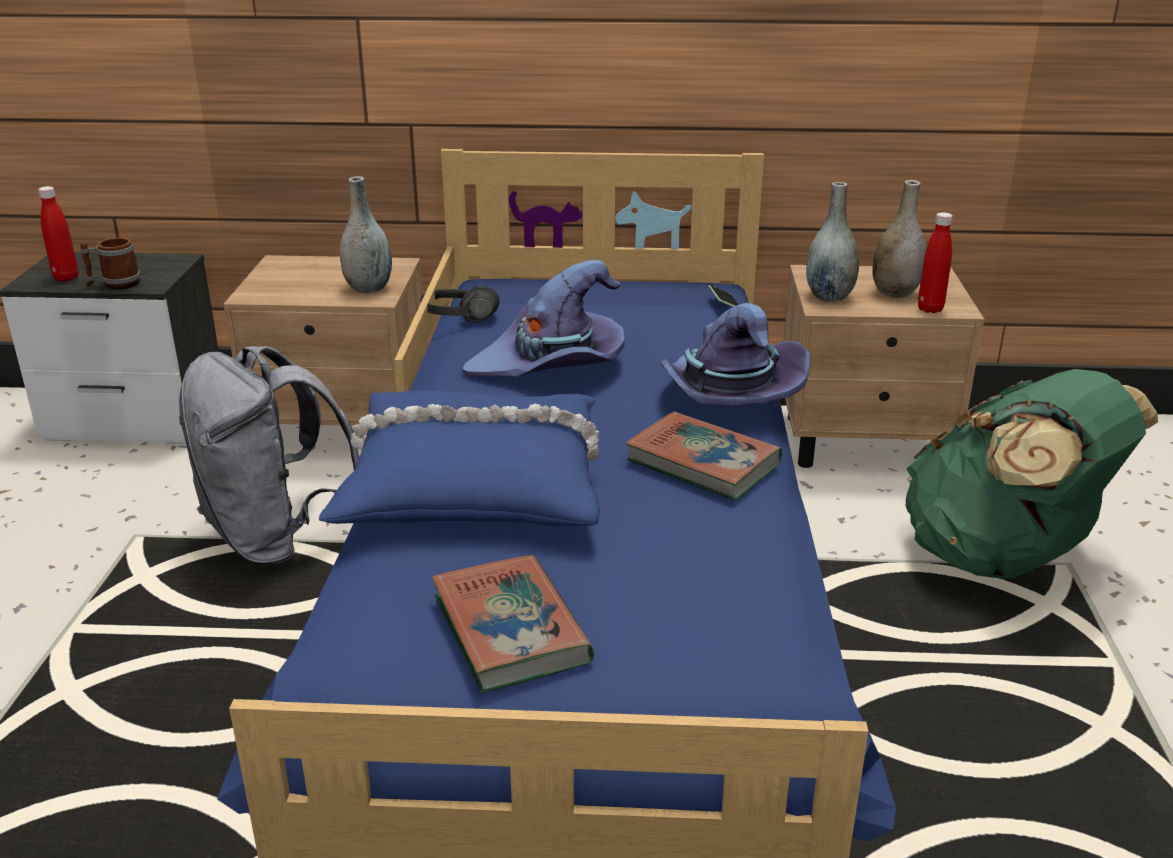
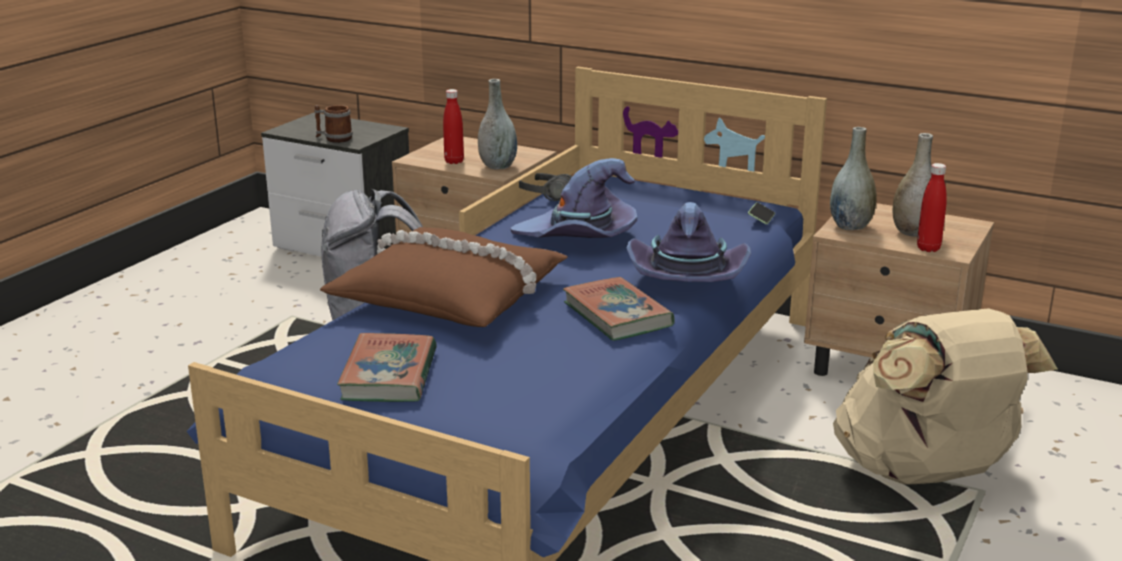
camera: 25 degrees right, 5 degrees down
(66, 278) = (307, 130): red bottle -> red bottle (454, 161)
(474, 482) = (450, 295): blue pillow -> brown pillow
(1001, 558) = (926, 473): green backpack -> beige backpack

